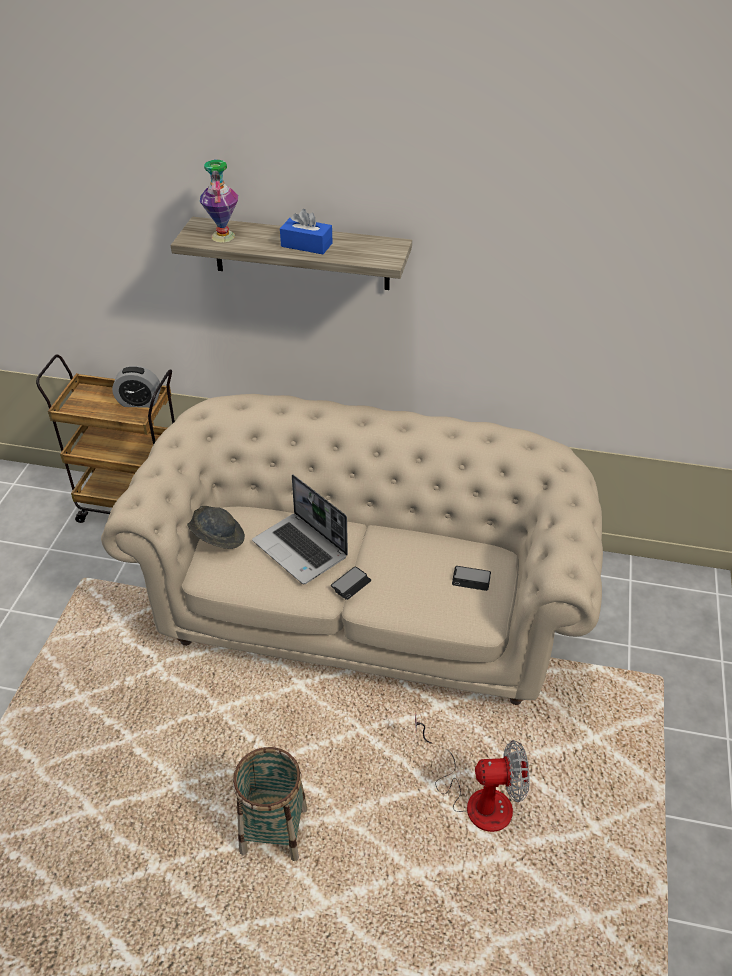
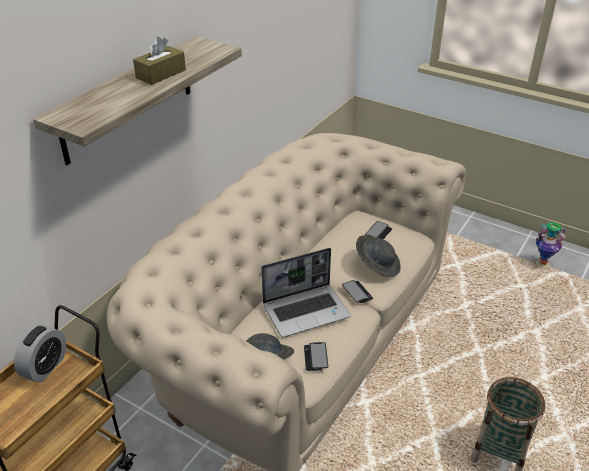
camera: 70 degrees left, 5 degrees down
(222, 236) = (98, 108): vase -> vase (542, 264)
(238, 573) = (315, 357): none -> phone
(306, 245) = (161, 74): blue tissue box -> brown tissue box
(408, 591) = (377, 265): none -> grey hat
(476, 798) = (491, 331): fan -> none

